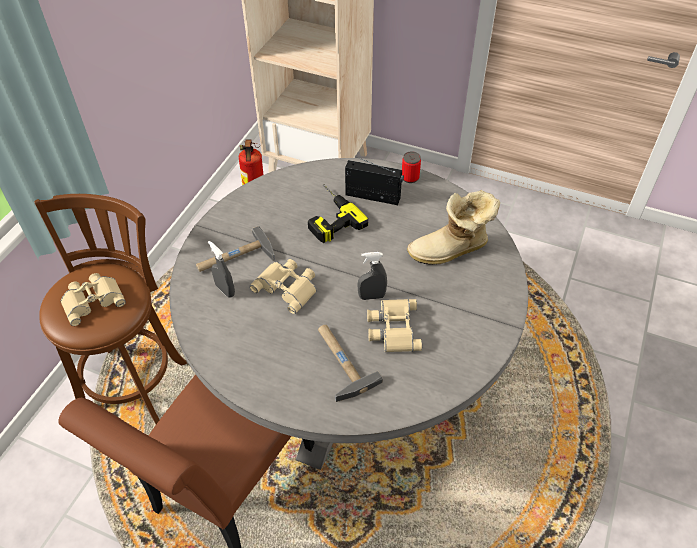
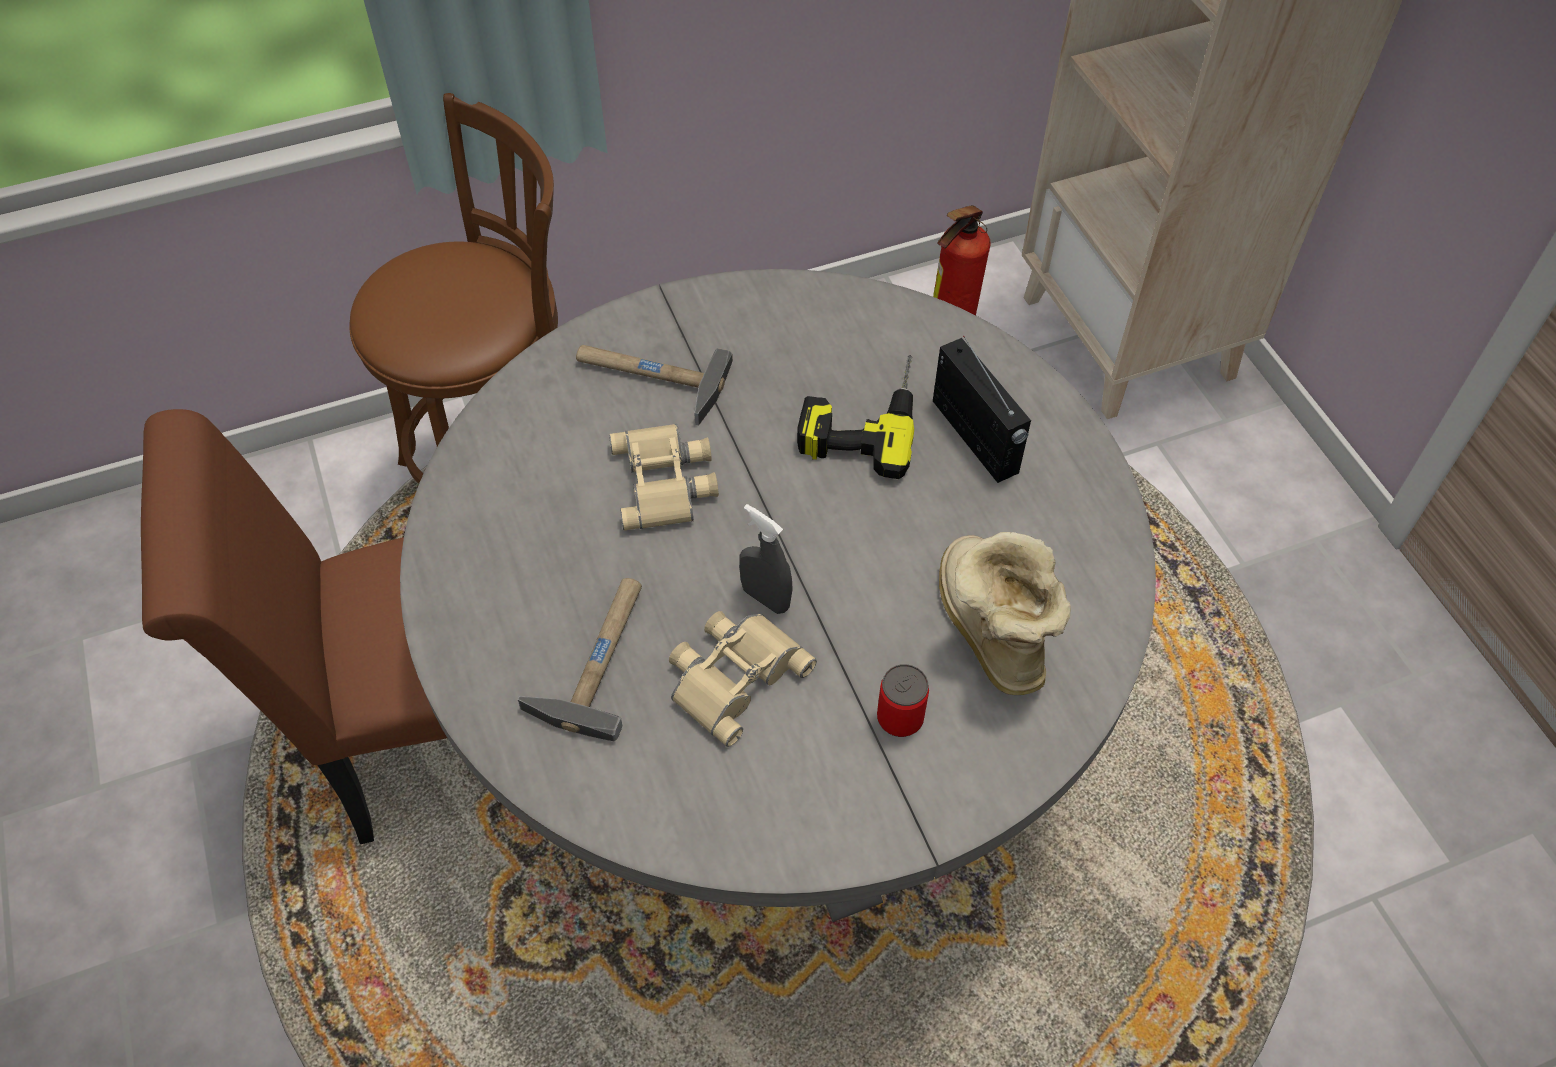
camera: 45 degrees right, 5 degrees up
(93, 300) = (442, 301): beige binoculars -> none
(225, 290) = (579, 417): grey spray bottle -> none
(410, 177) = (1080, 451): can -> can (900, 718)
(451, 251) = (987, 632): boot -> boot turned 45 degrees clockwise

